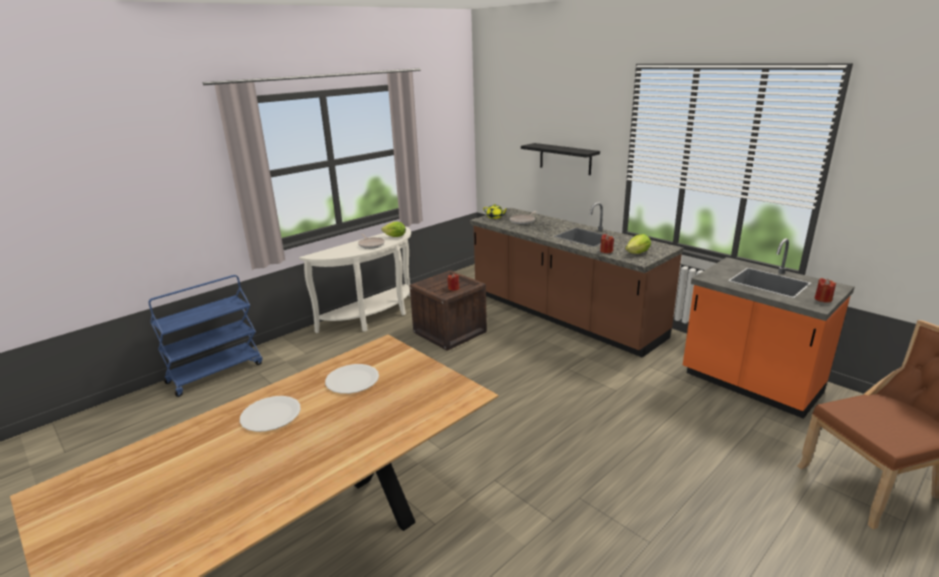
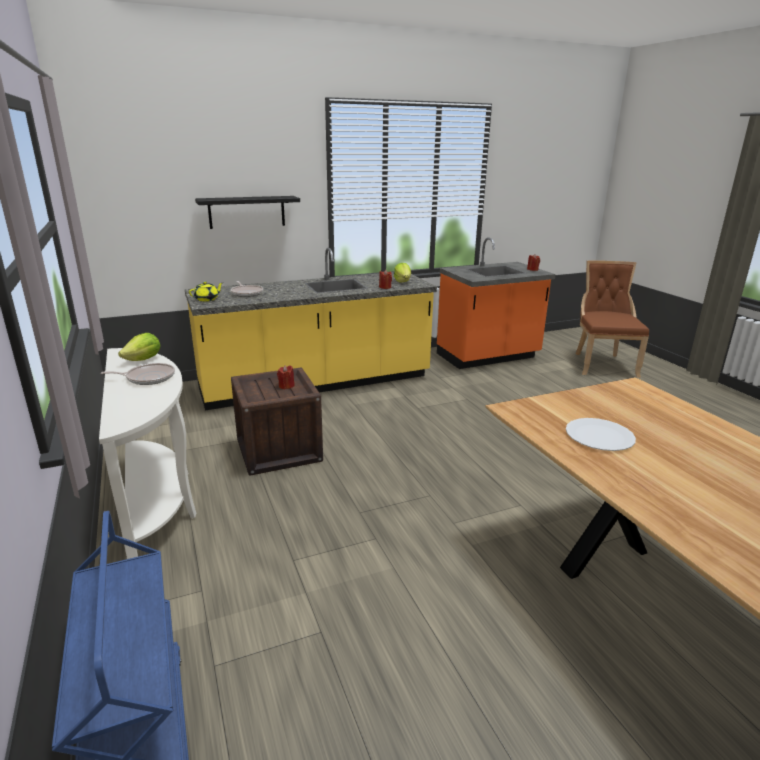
camera: 70 degrees left, 0 degrees up
(270, 415) = (683, 494): white plate -> none
(563, 316) = (316, 384): brown counter -> yellow counter

